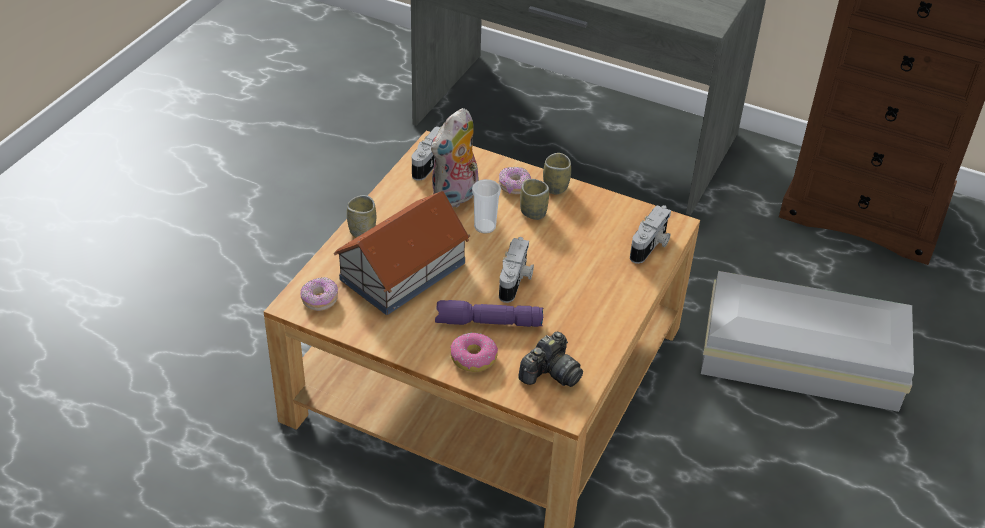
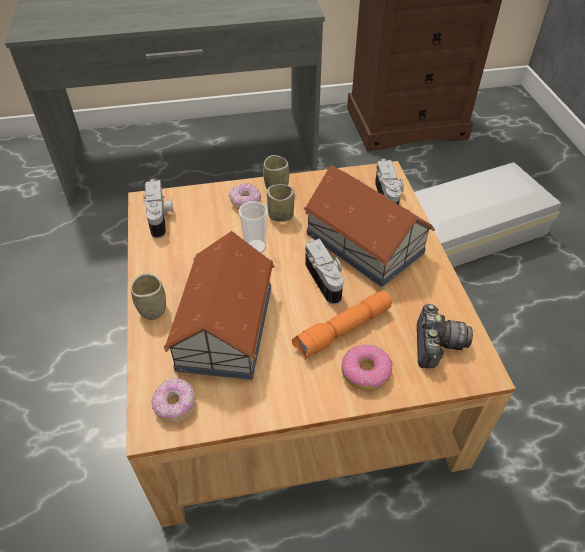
camera: 35 degrees left, 5 degrees up
(456, 197) = (208, 235): plush toy -> none
(487, 323) = (343, 331): purple flashlight -> orange flashlight
(582, 270) = (364, 242): none -> toy house

